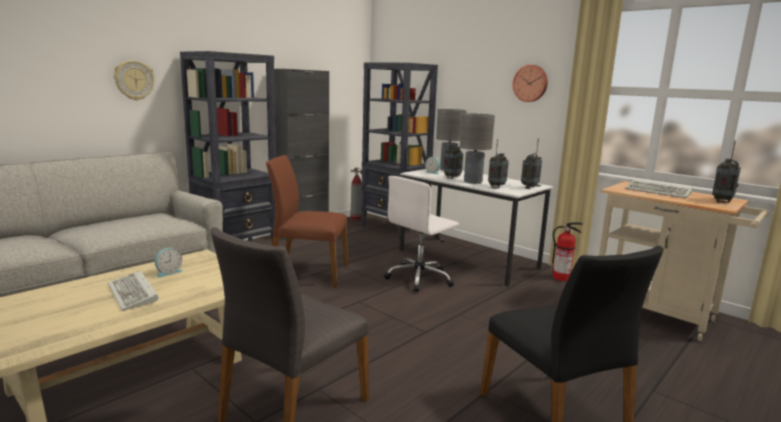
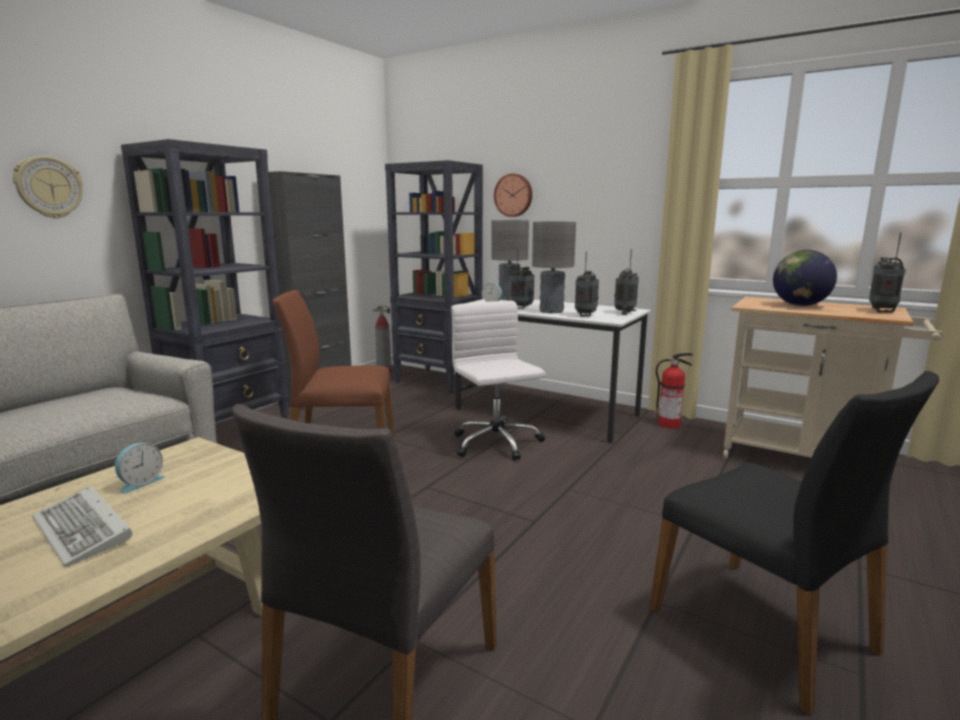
camera: 10 degrees left, 0 degrees up
(420, 278) = (497, 444): white office chair -> white office chair turned 120 degrees clockwise
(530, 83) = (610, 181): wall clock -> wall clock (514, 195)
(659, 192) = (800, 305): keyboard -> globe

